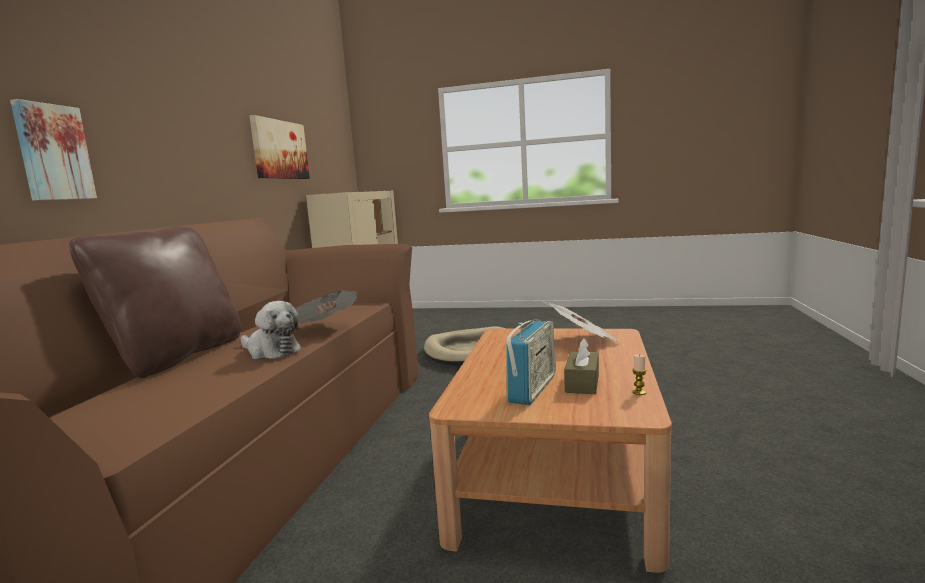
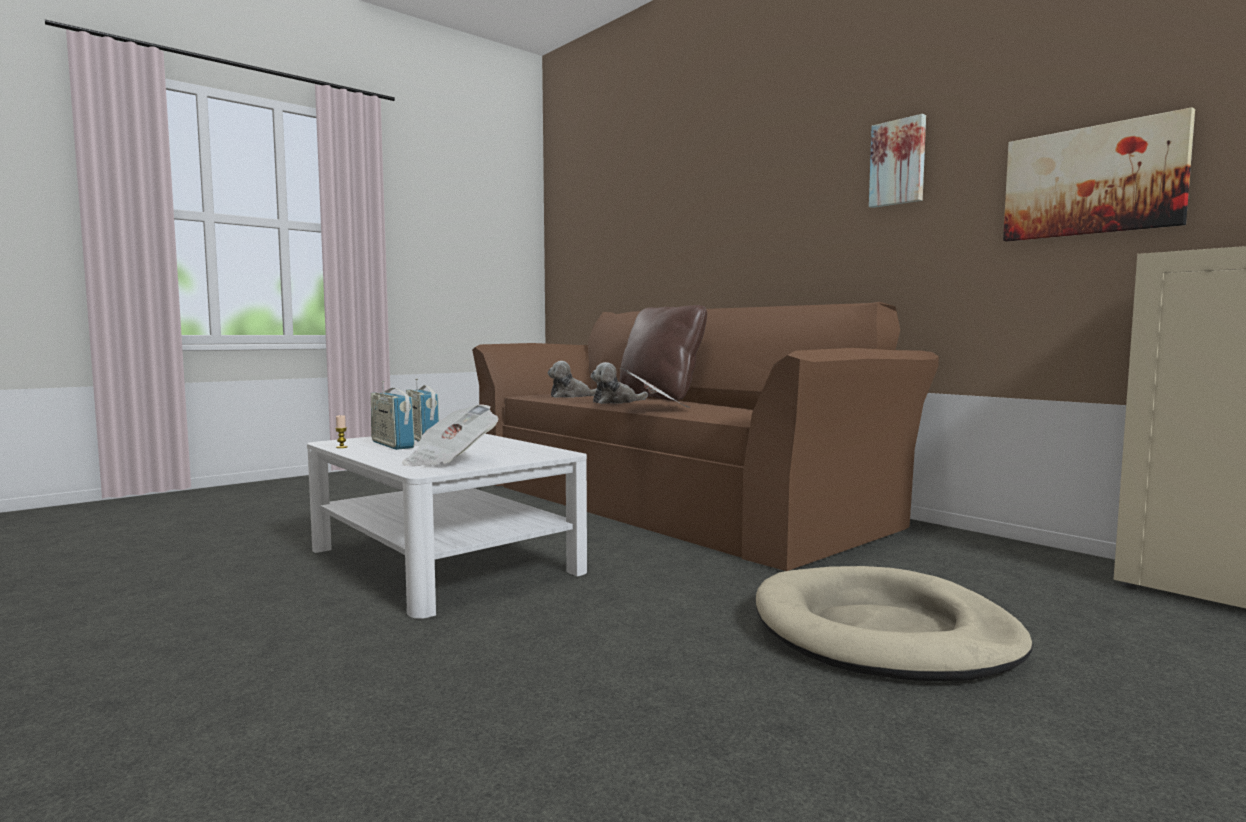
camera: 125 degrees right, 5 degrees down
(53, 152) = (752, 248): picture -> picture (898, 163)
(150, 404) = (571, 396): none -> plush toy
(556, 472) = (443, 560): brown coffee table -> white coffee table
(582, 383) = (392, 445): brown tissue box -> radio

